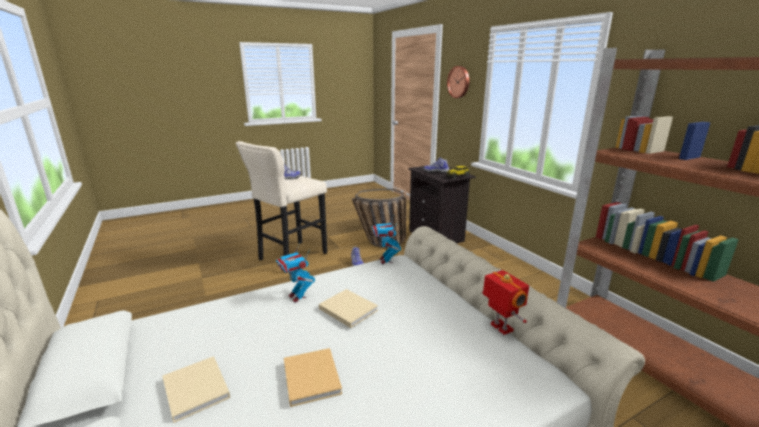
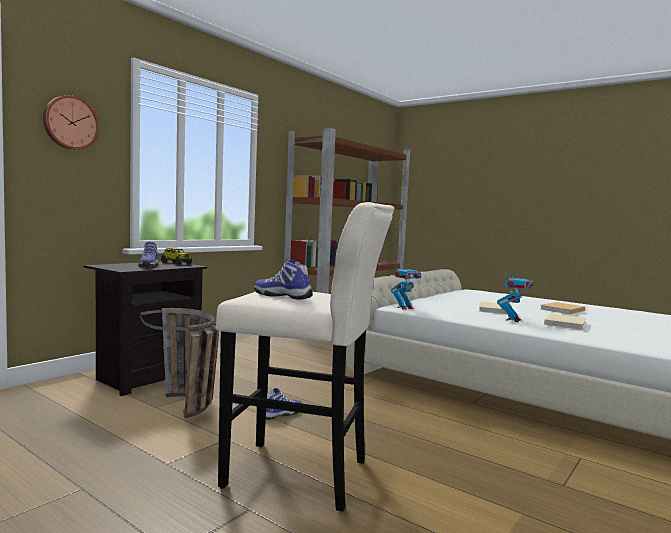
camera: 115 degrees left, 15 degrees down
(196, 390) = (630, 324): beige book -> beige book (565, 323)
(500, 328) = (443, 292): toy robot -> none

